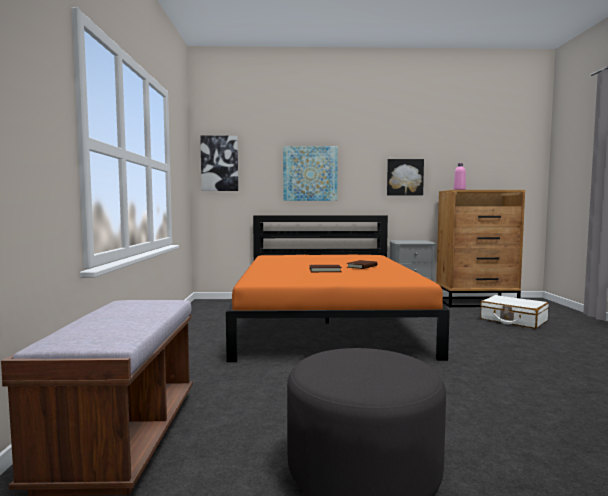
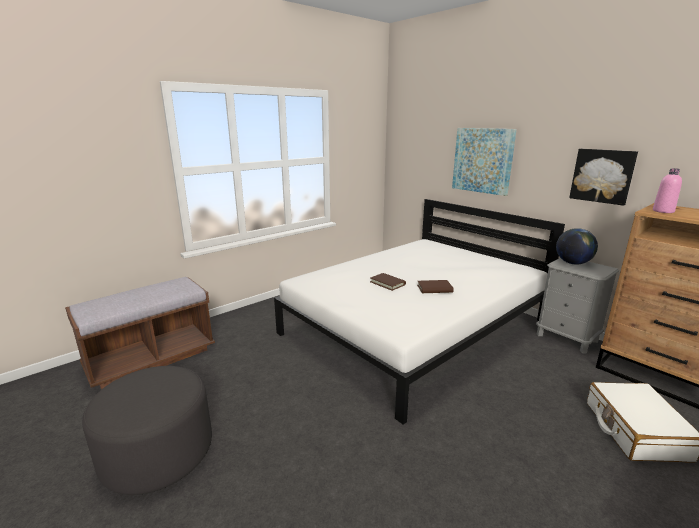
camera: 50 degrees right, 15 degrees up
(219, 163) = (405, 144): picture -> none
(327, 322) = (415, 327): orange bed -> white bed
(404, 241) = (573, 263): none -> globe

